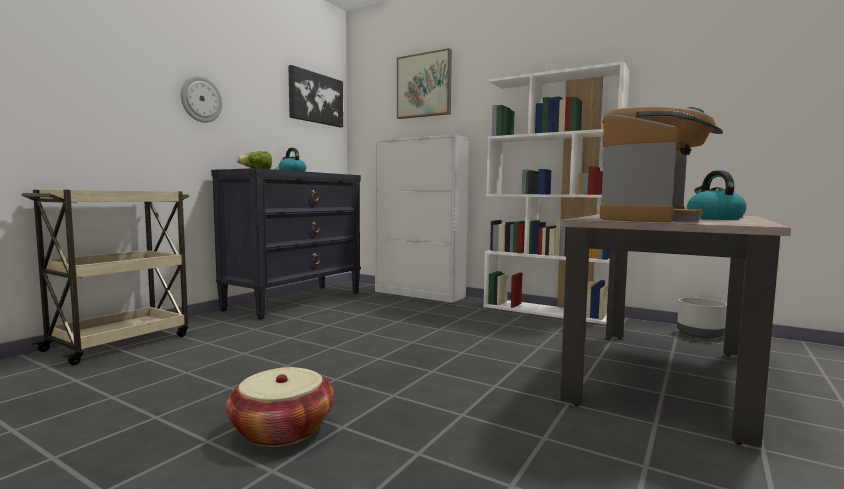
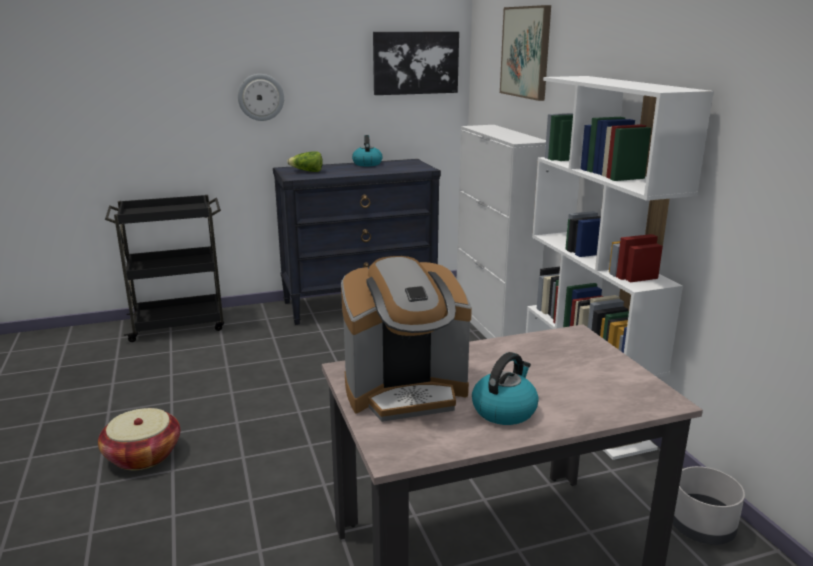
camera: 40 degrees right, 15 degrees up
(121, 342) = (179, 324): beige cart -> black cart

